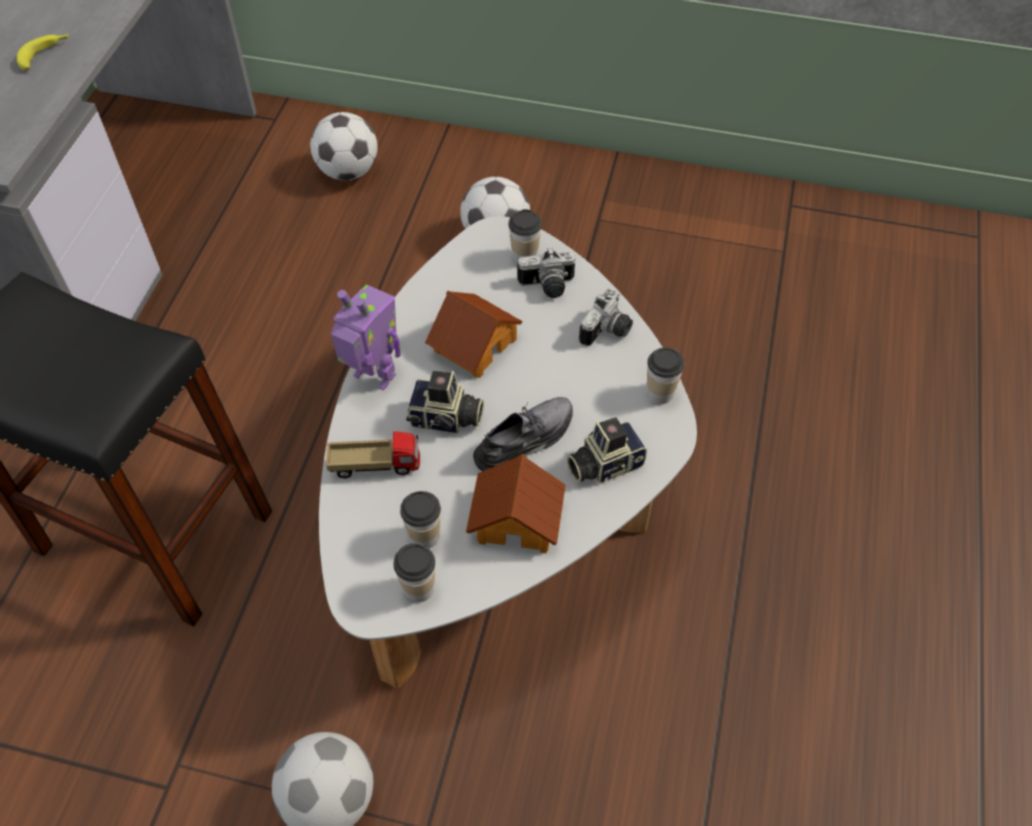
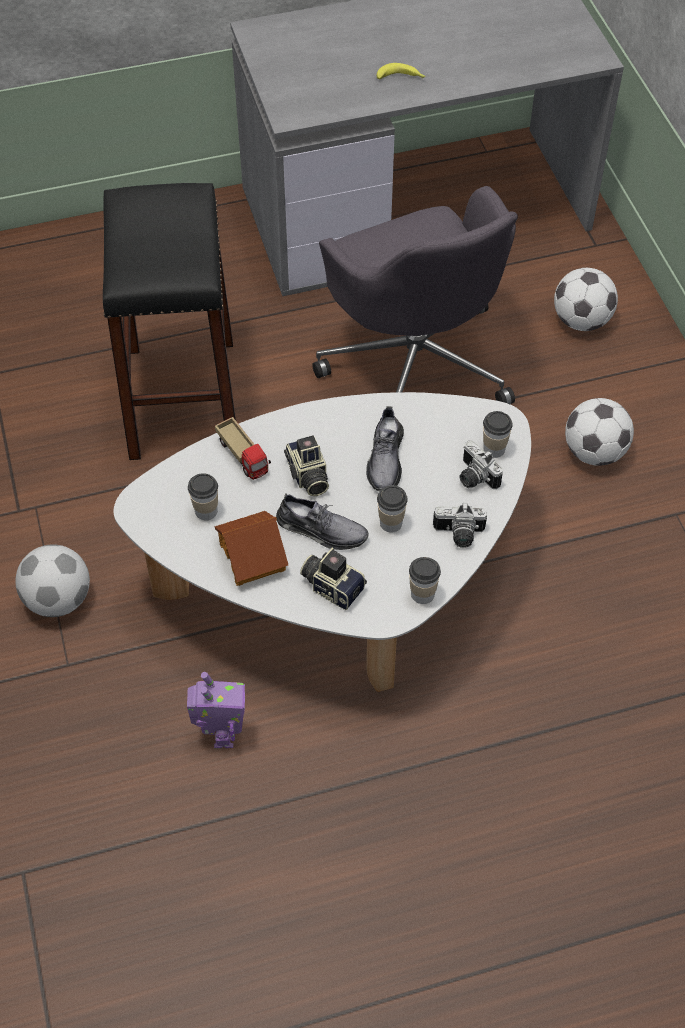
camera: 60 degrees right, 0 degrees up
(289, 310) = (415, 363): none -> grey office chair
(373, 377) = (314, 417): toy robot -> toy robot (221, 734)
(418, 588) = (165, 527): cup -> cup (391, 523)
(474, 344) = (385, 459): toy house -> grey shoe

